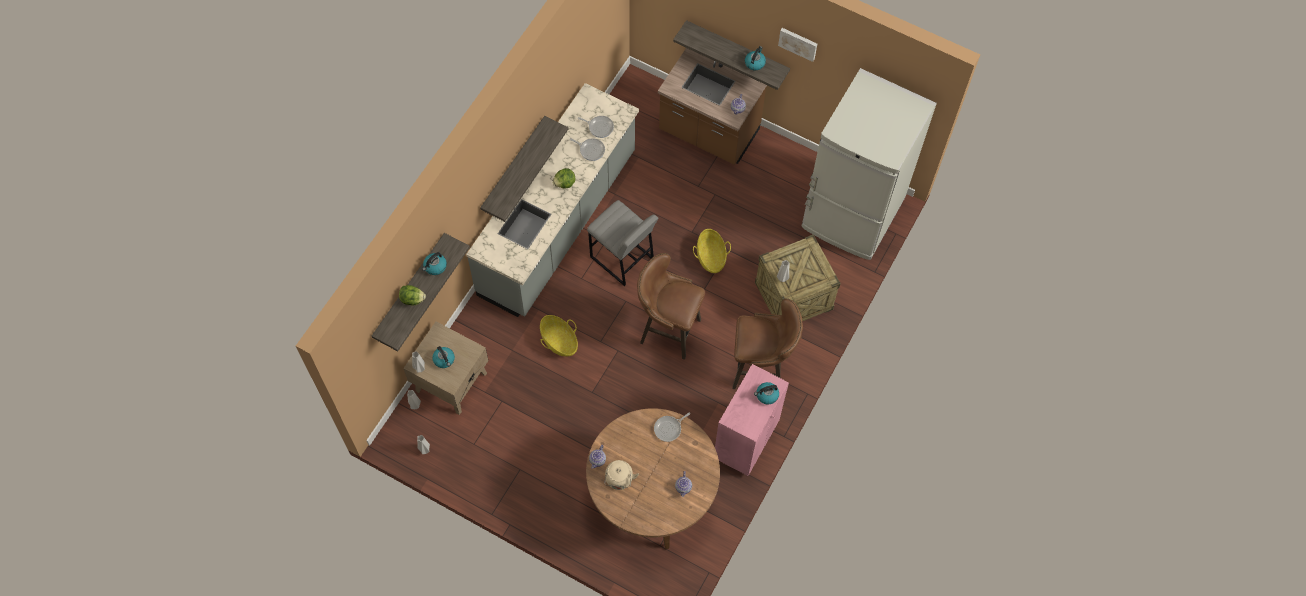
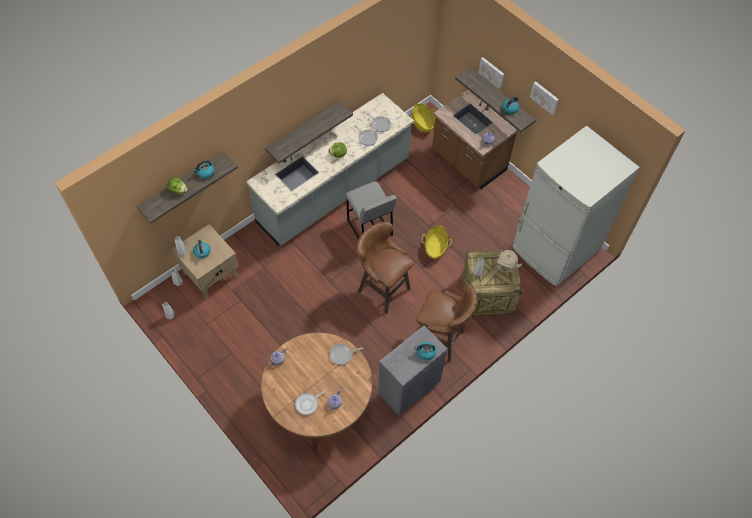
camera: 20 degrees right, 5 degrees down
(559, 341) = (300, 271): basket -> basket (422, 123)
(619, 480) = (287, 381): beige kettle -> beige kettle (505, 267)
(653, 498) = (308, 403): none -> frying pan
(719, 23) = (492, 72): none -> picture
(746, 441) = (408, 390): pink cabinet -> grey cabinet

